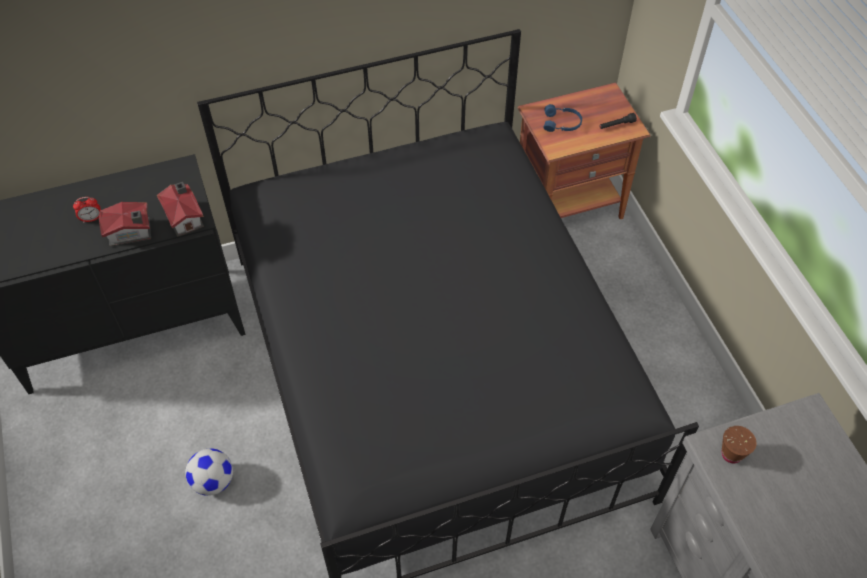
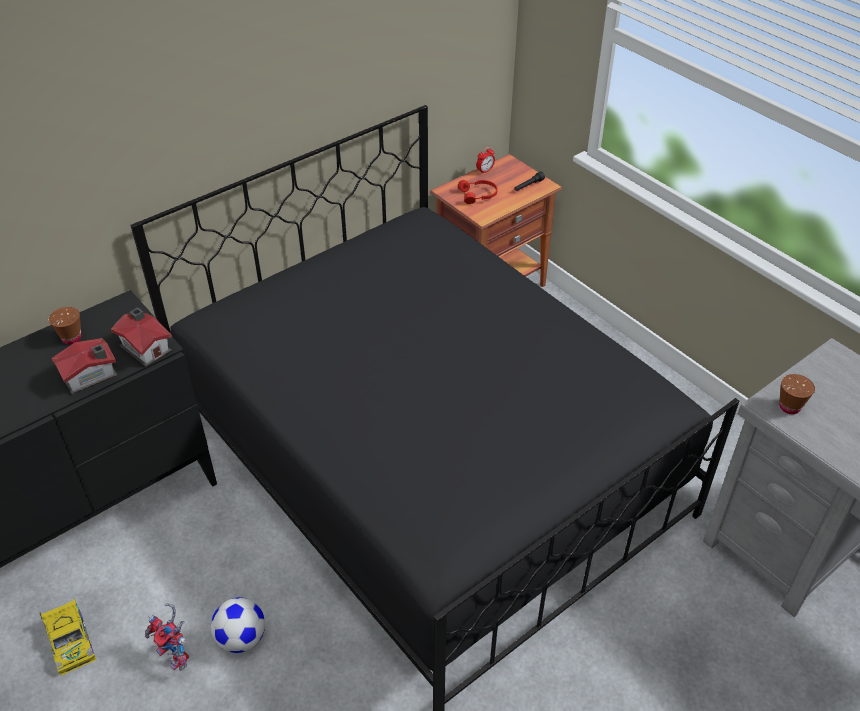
camera: 20 degrees left, 10 degrees down
(84, 438) = (71, 641): none -> toy car
(91, 219) = (39, 374): alarm clock -> alarm clock (485, 171)
(130, 190) = (71, 338): none -> brown cup
(159, 478) = (177, 654): none -> toy robot
(562, 124) = (478, 195): blue headphones -> red headphones

